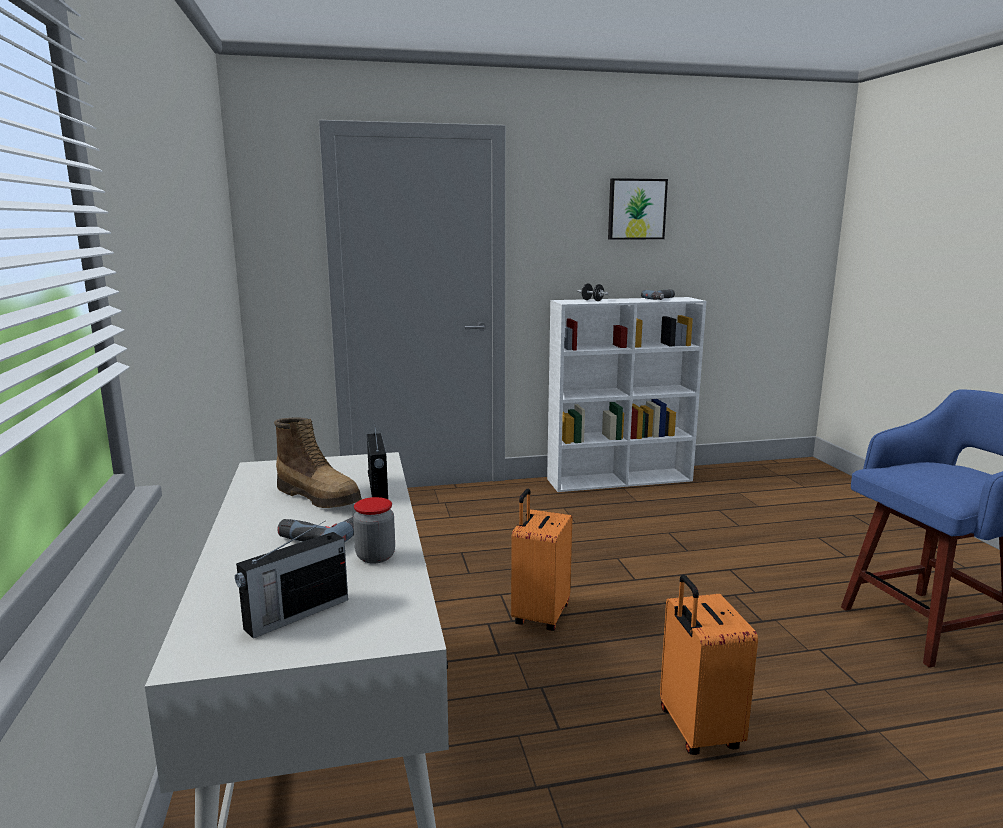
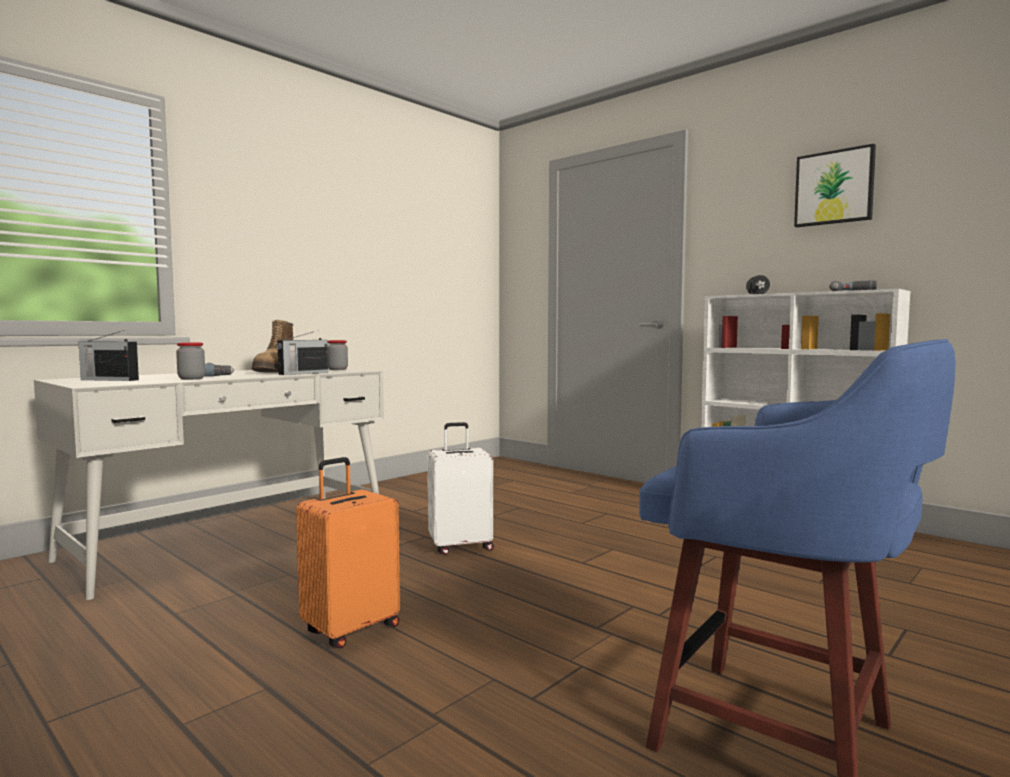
camera: 55 degrees right, 10 degrees down
(334, 465) = (337, 369): none -> jar
(539, 615) = (460, 546): orange suitcase -> white suitcase

